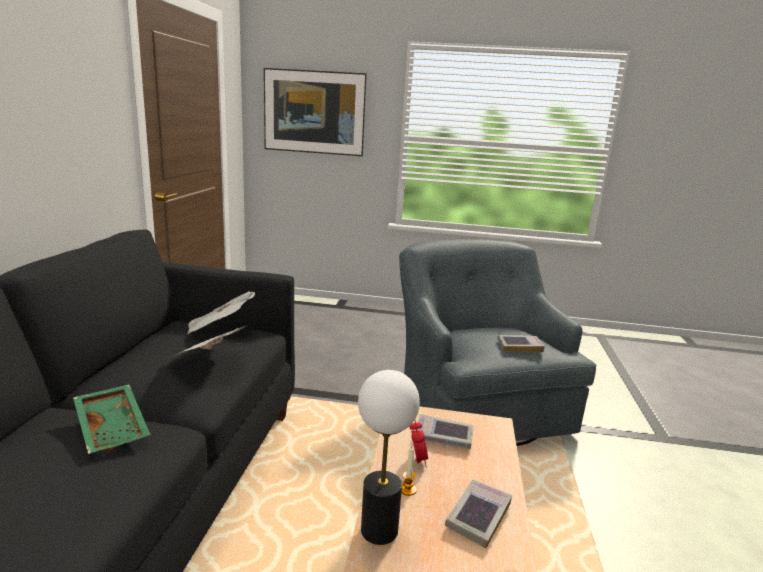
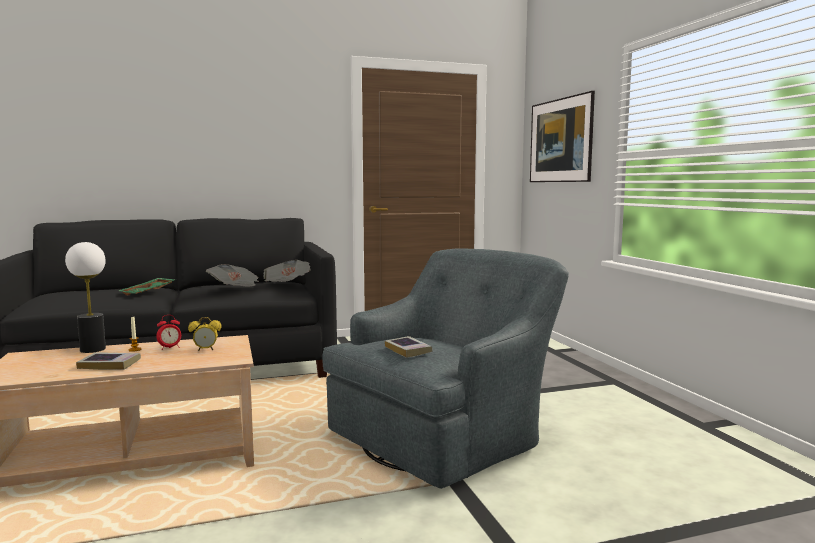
camera: 65 degrees right, 10 degrees down
(443, 437) = (206, 350): book -> alarm clock

